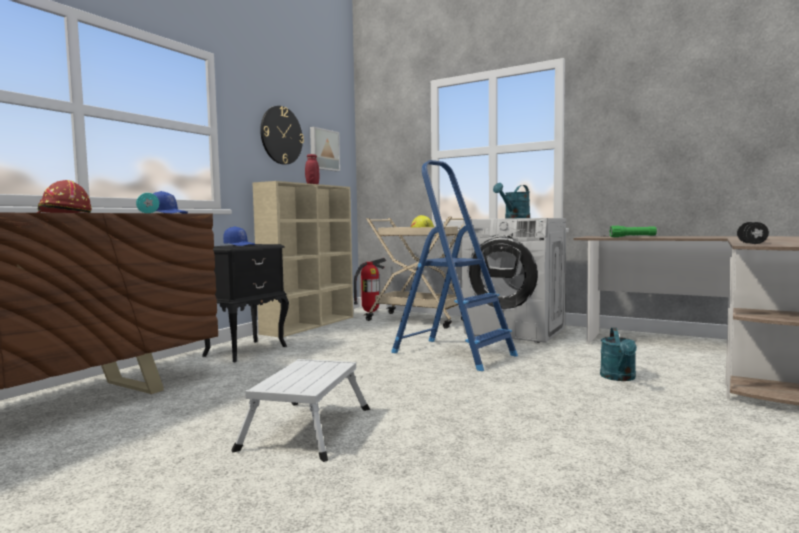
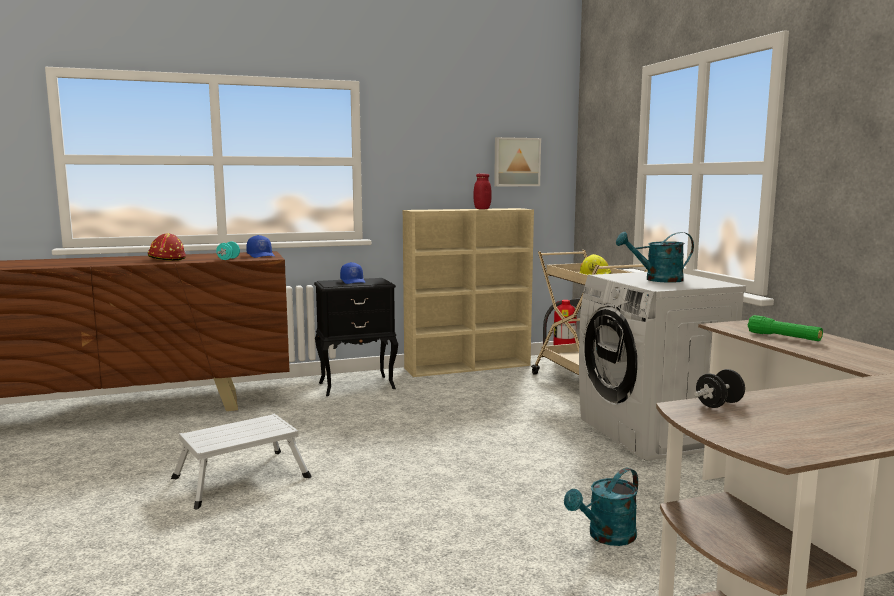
camera: 40 degrees right, 5 degrees up
(281, 135) = (449, 153): wall clock -> none
(454, 354) = (512, 444): blue step ladder -> none

